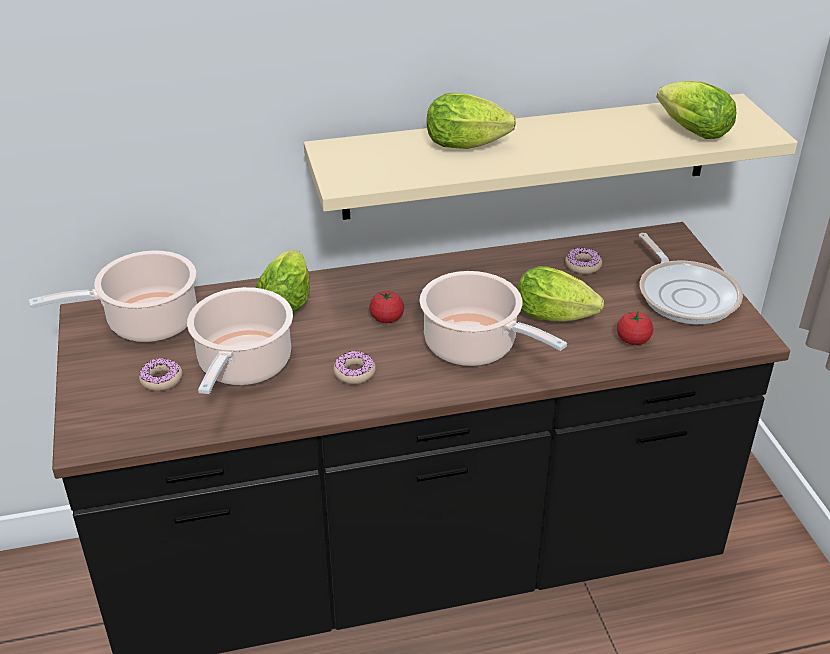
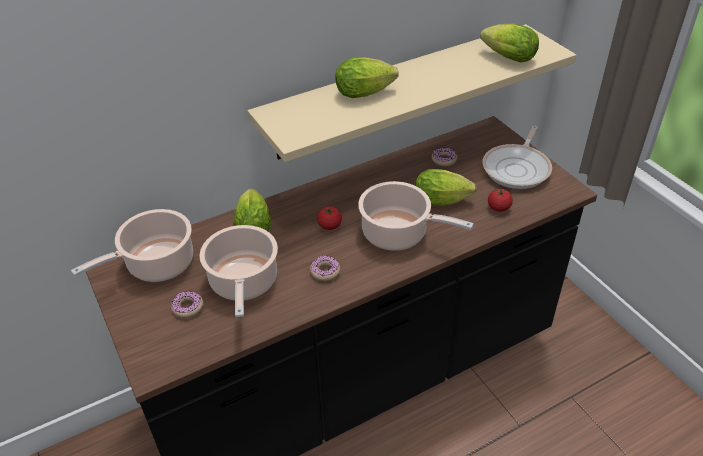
camera: 15 degrees left, 5 degrees up
(685, 295) = (518, 168): frying pan -> frying pan turned 60 degrees clockwise

